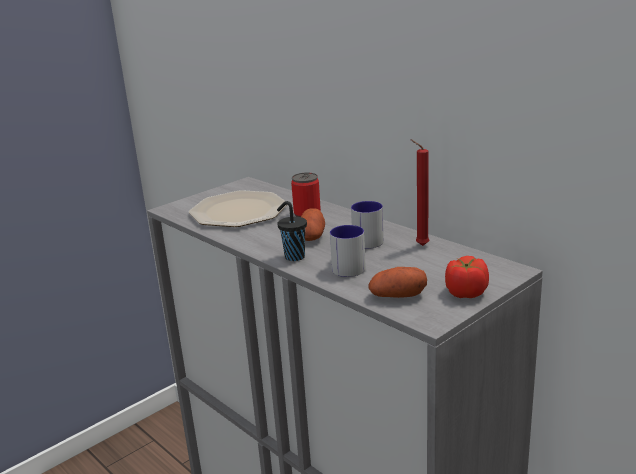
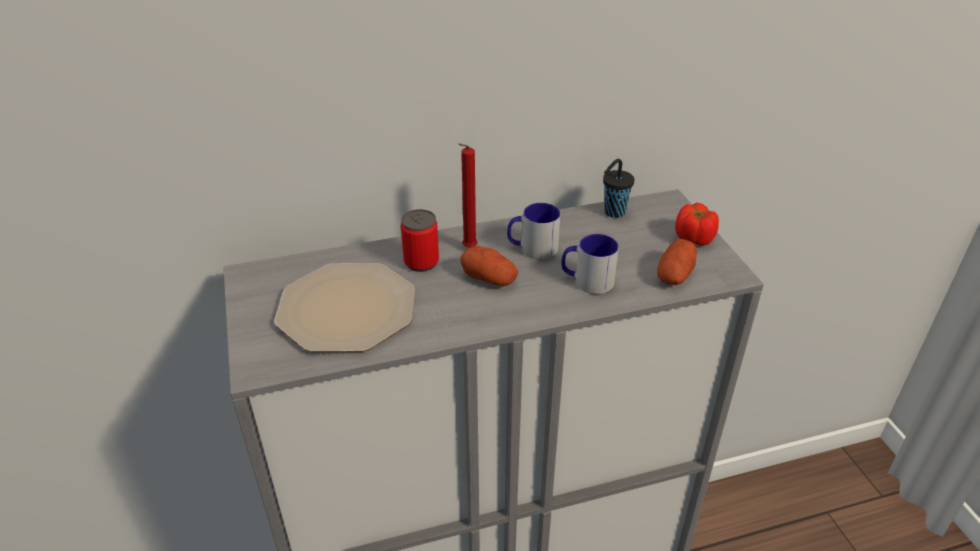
camera: 65 degrees left, 15 degrees up
(293, 257) = (531, 307): black cup -> black cup (613, 212)
(420, 245) = (577, 224): red candle -> red candle (468, 249)

